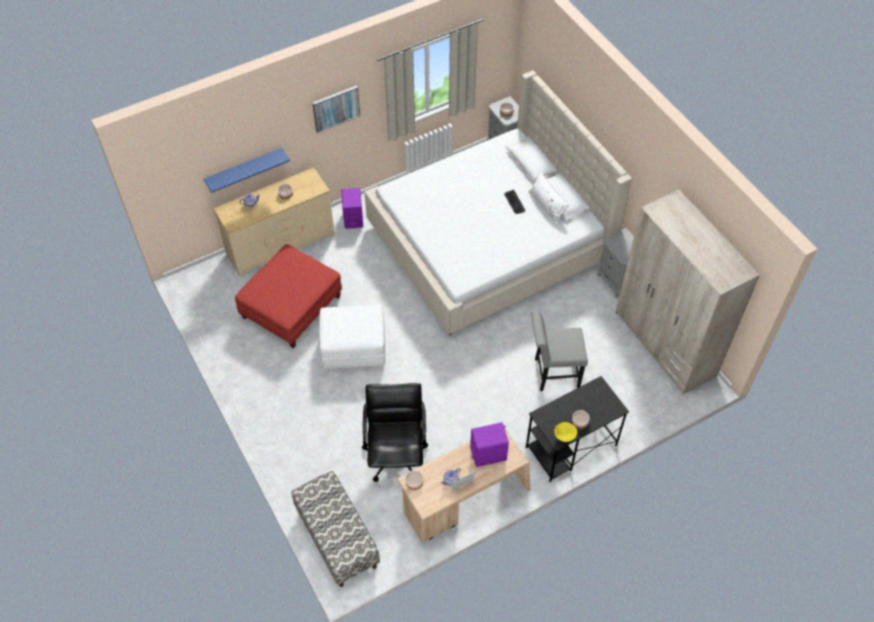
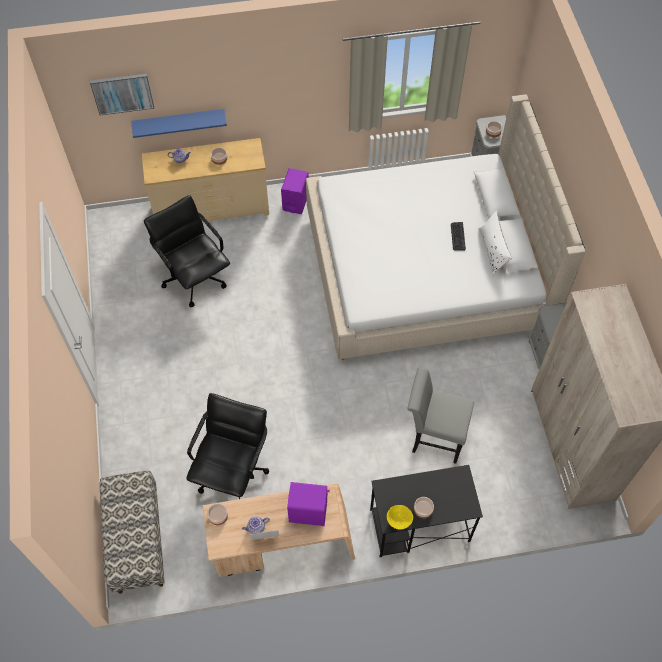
camera: 20 degrees right, 5 degrees up
(291, 306) = (195, 278): red ottoman -> black office chair
(336, 108) = (291, 81): picture -> picture (122, 93)
(353, 347) = (238, 341): white ottoman -> none

